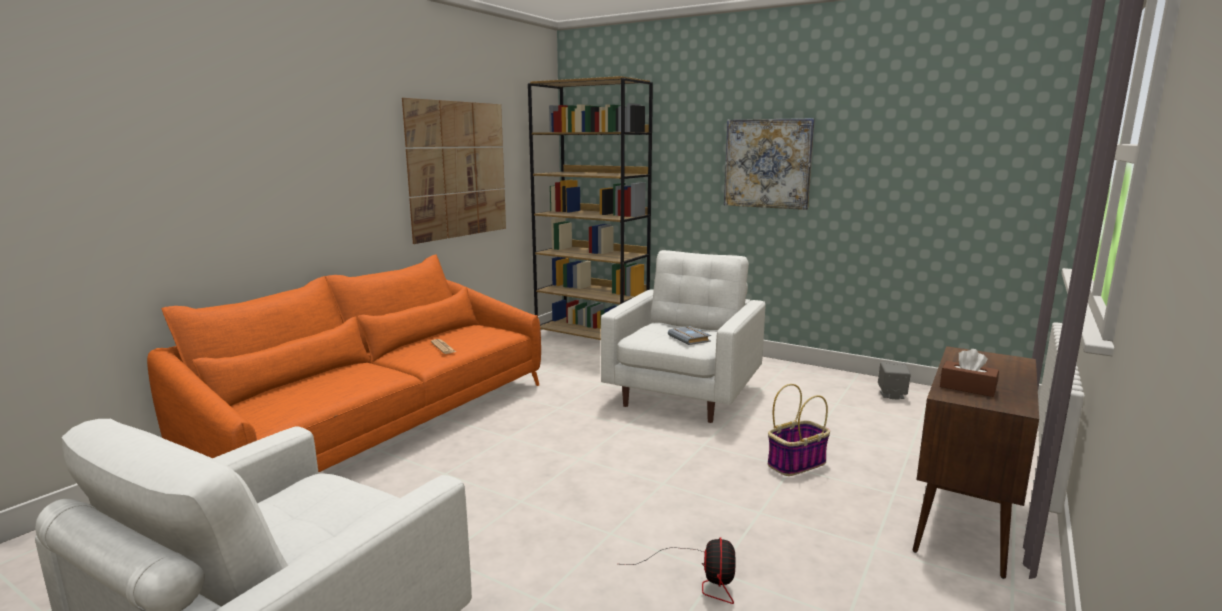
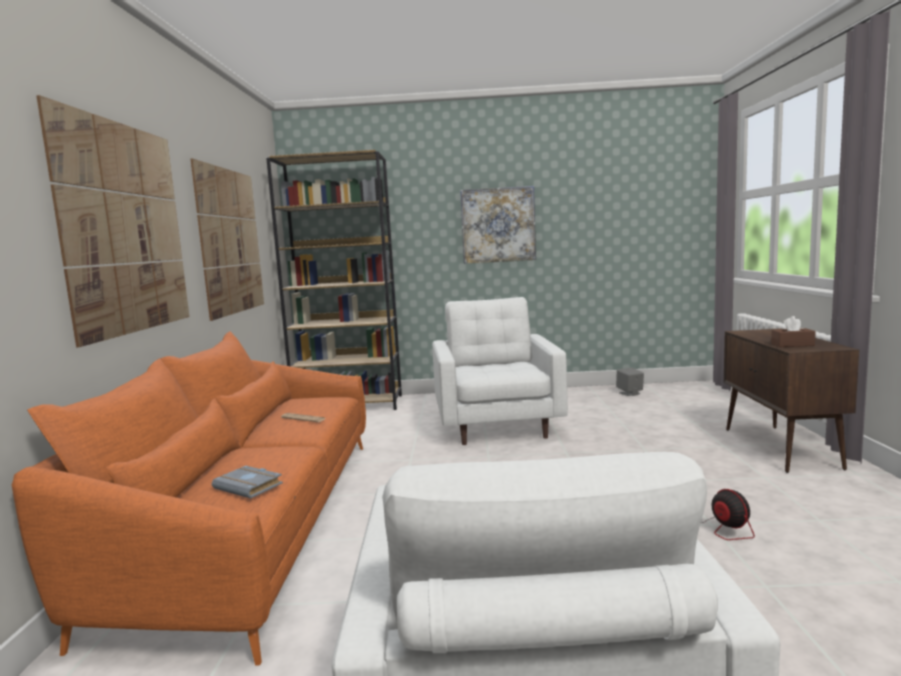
camera: 30 degrees left, 5 degrees down
(301, 167) = (125, 228): none -> picture
(690, 339) = (516, 369): grey book -> grey book (250, 486)
(797, 463) = (644, 446): basket -> none

